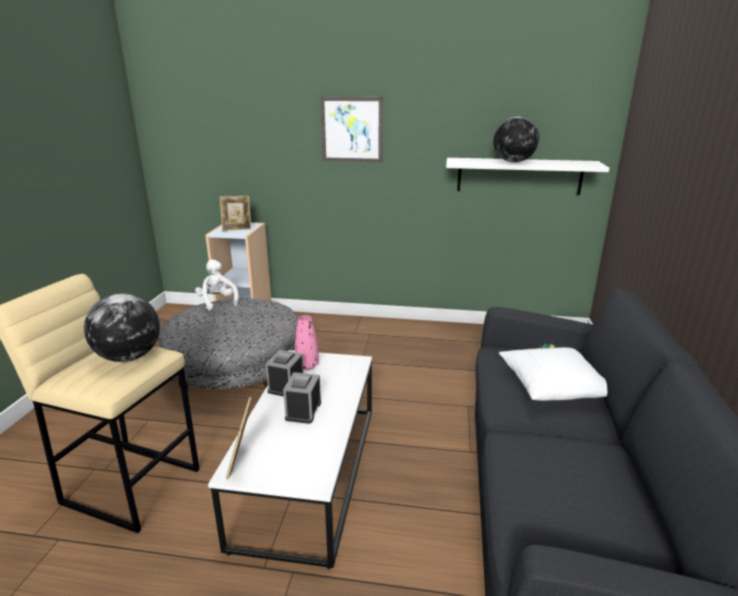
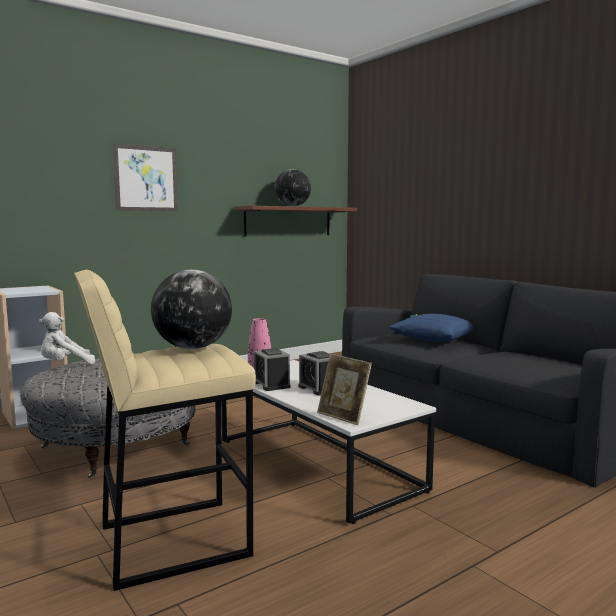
camera: 45 degrees left, 15 degrees down
(218, 302) = (65, 365): white plush toy -> white plush toy turned 45 degrees counterclockwise
(237, 228) = (29, 289): picture frame -> none
(519, 176) = (288, 221): white shelf -> brown shelf
(552, 387) = (433, 340): white pillow -> blue pillow

